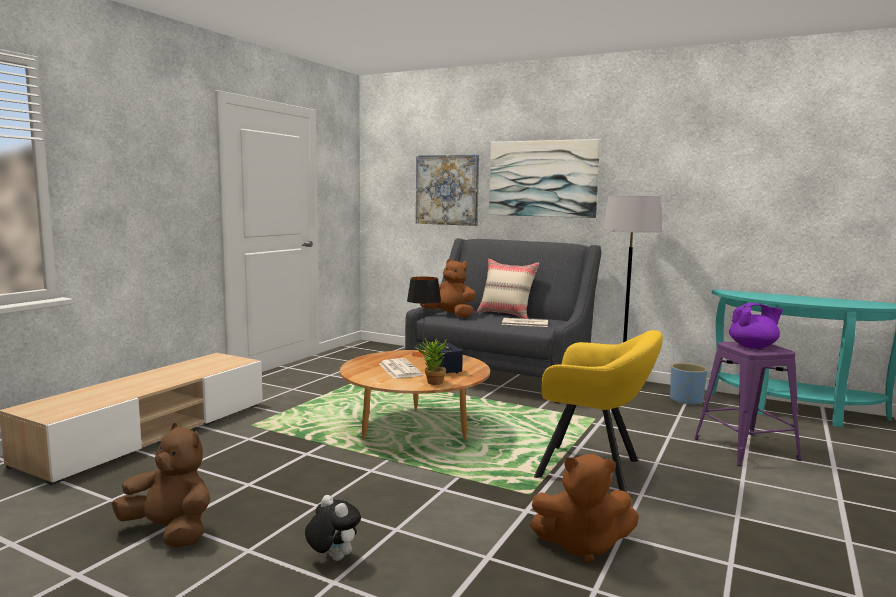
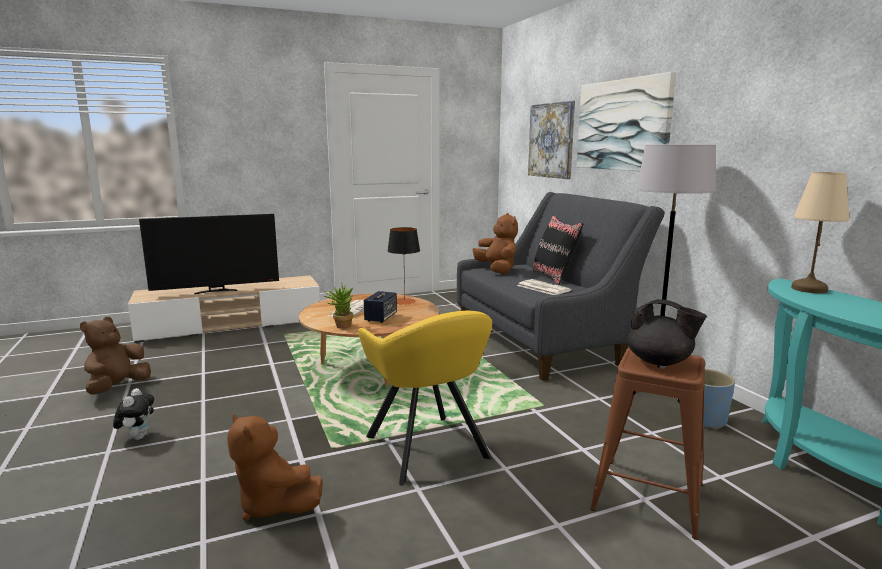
camera: 40 degrees right, 5 degrees up
(144, 387) = (216, 291): none -> television
(170, 532) = (117, 387): brown plush toy -> brown plush toy turned 135 degrees counterclockwise
(506, 314) = (554, 277): beige pillow -> black pillow
(744, 293) = (809, 289): none -> beige table lamp
(745, 449) = (648, 496): purple stool -> brown stool
(753, 347) = (660, 362): purple teapot -> black teapot

